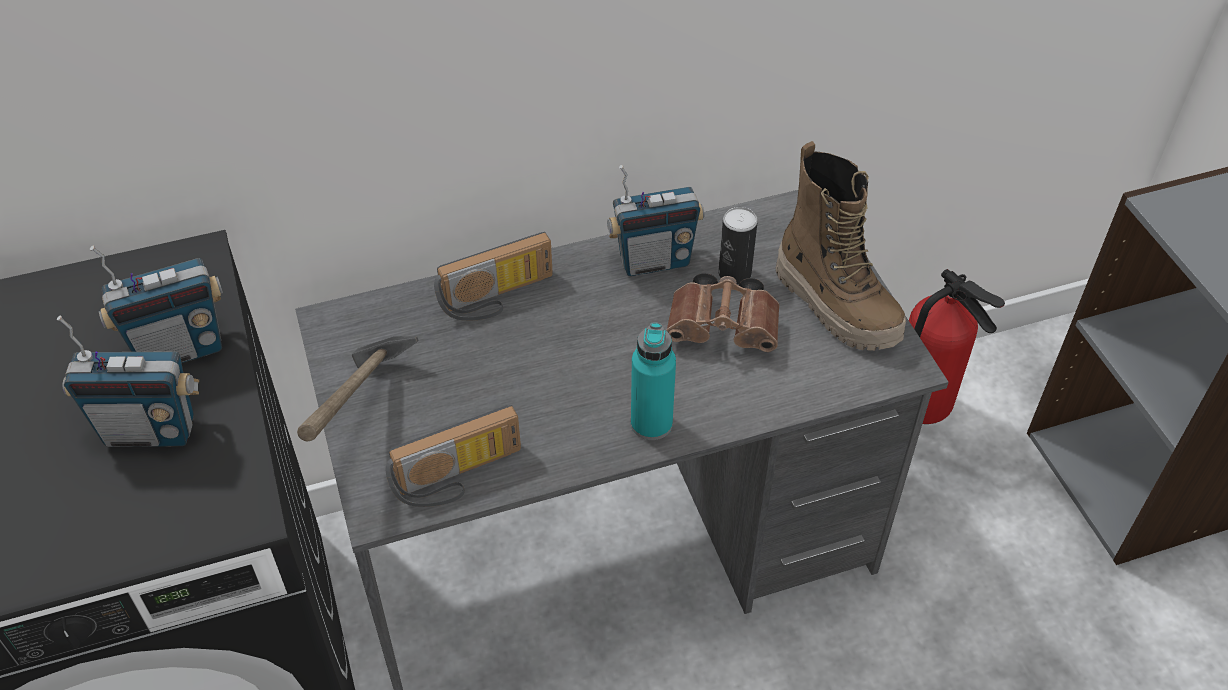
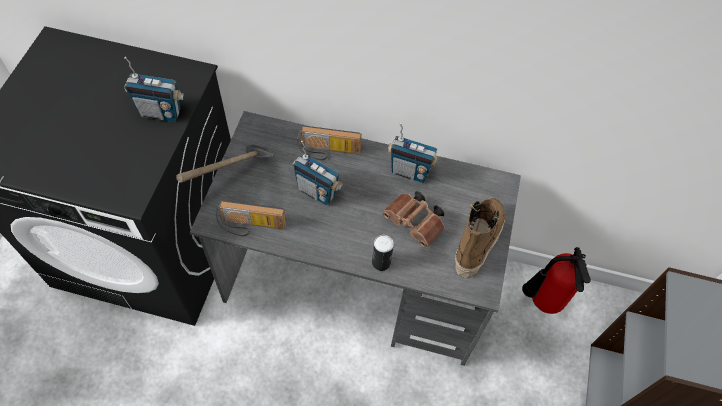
camera: 30 degrees right, 10 degrees up
(151, 431) = (125, 143): radio -> radio (317, 191)
(651, 424) = (347, 250): turquoise bottle -> none
(734, 273) = (442, 198): can -> can (381, 262)
(837, 305) = (477, 241): boot -> boot turned 150 degrees counterclockwise

